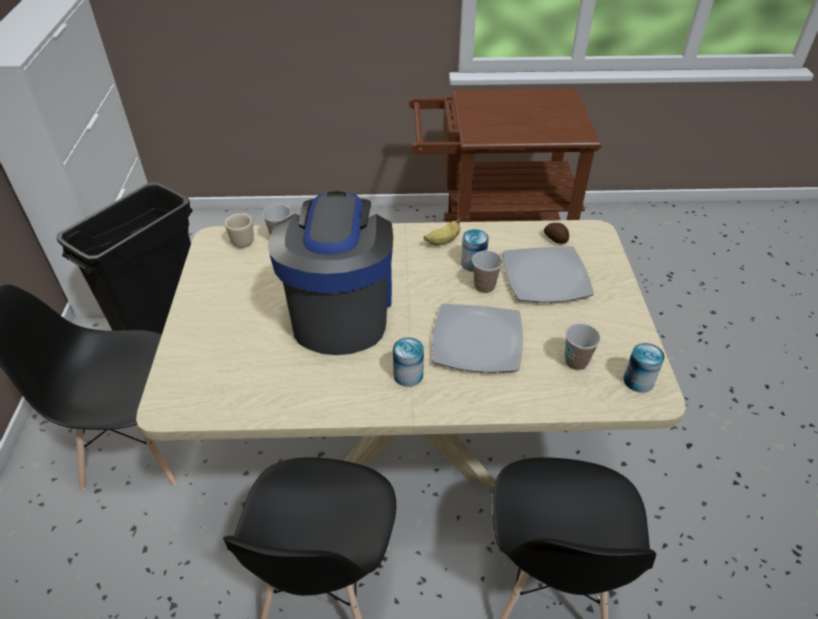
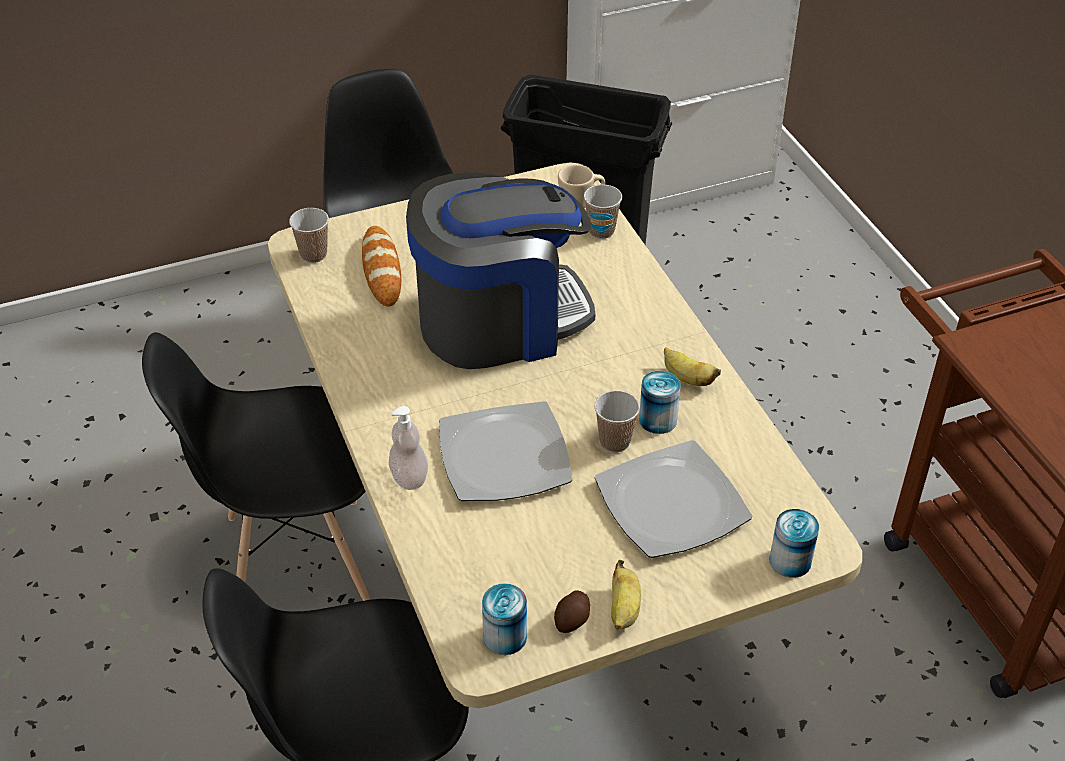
camera: 70 degrees right, 0 degrees up
(240, 361) = (381, 270): none -> bread
(408, 375) = (418, 407): can -> can (790, 561)
(478, 396) = (409, 477): none -> soap dispenser
(556, 238) = (773, 500): potato -> potato (573, 619)
(576, 362) = (511, 563): cup -> cup (313, 254)
(626, 320) = (624, 610): none -> banana

